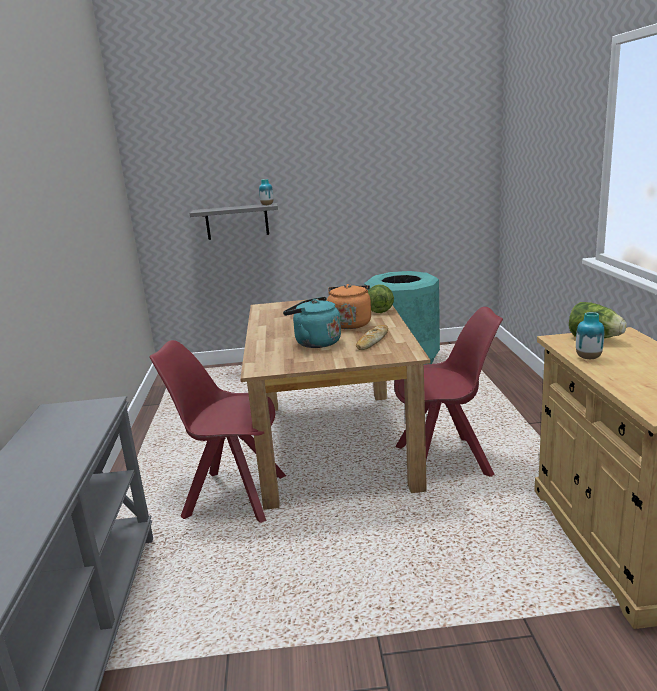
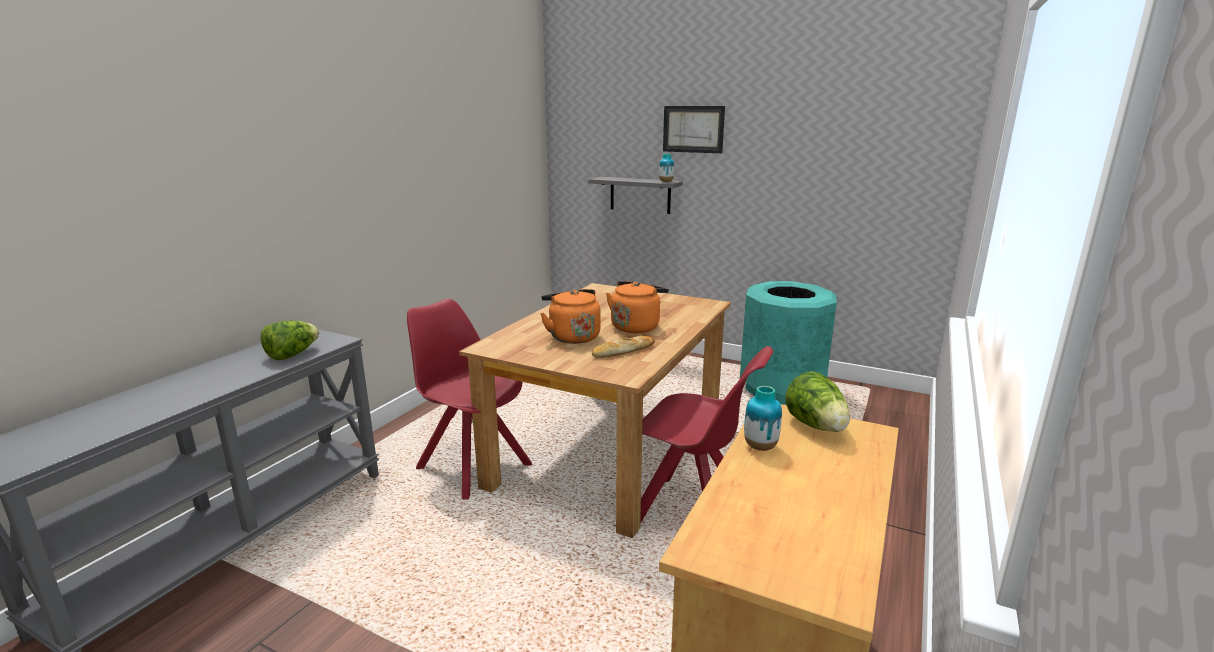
camera: 30 degrees right, 0 degrees up
(280, 155) = (693, 129): none -> picture
(315, 343) = (572, 336): turquoise kettle -> orange kettle
(379, 310) = (690, 320): lettuce -> lettuce (292, 355)

